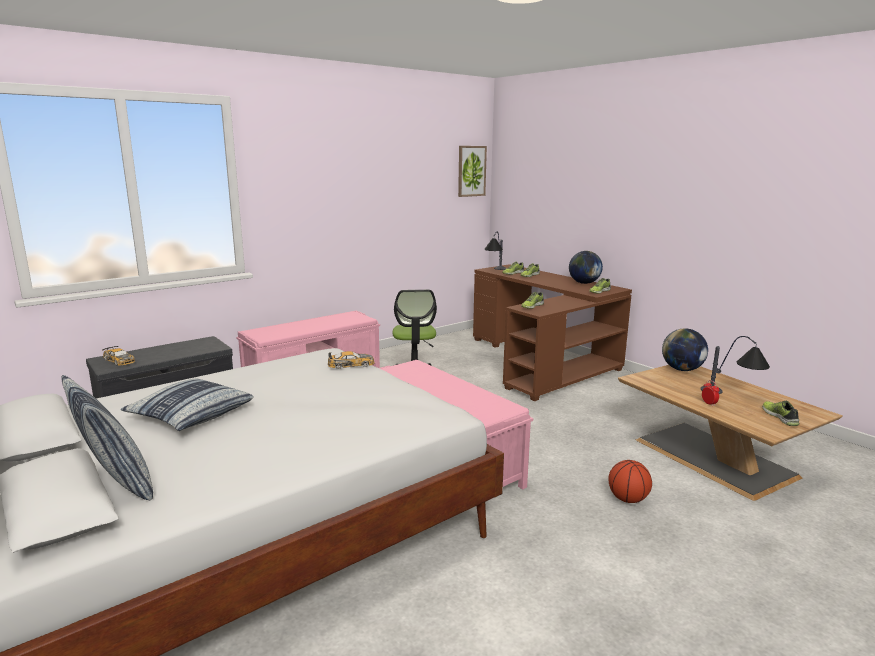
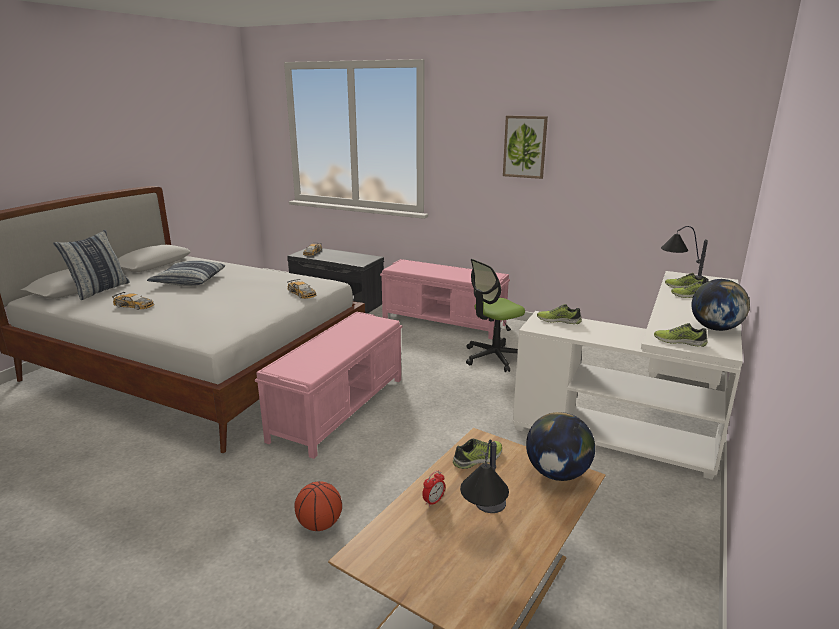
camera: 65 degrees right, 5 degrees up
(258, 453) = (134, 305): none -> toy car
(471, 171) = (724, 139): picture -> picture (525, 147)
(544, 361) = (650, 414): brown desk -> white desk
(780, 417) = (427, 572): shoe -> shoe (478, 459)

